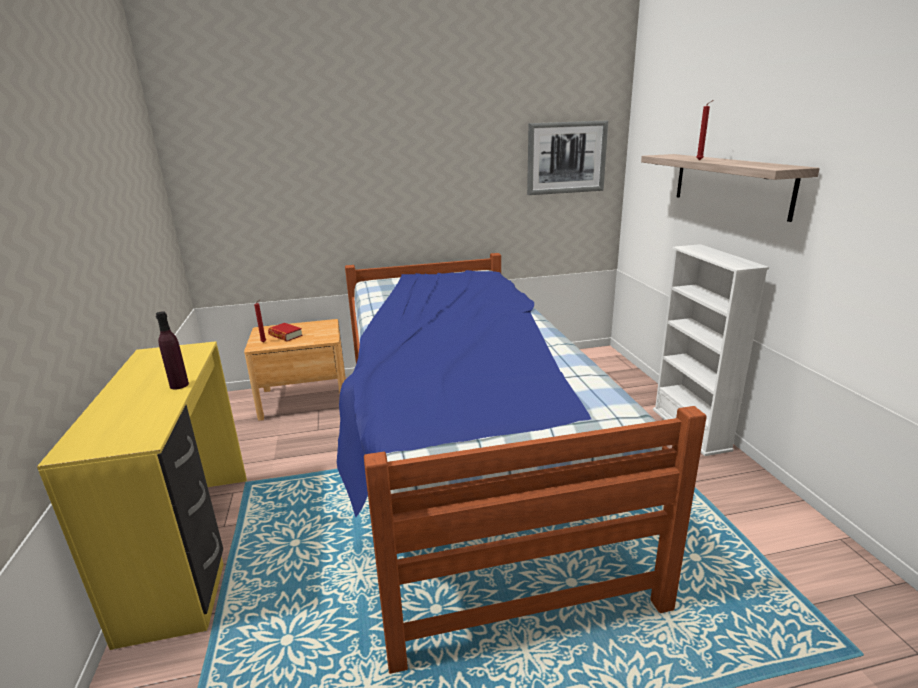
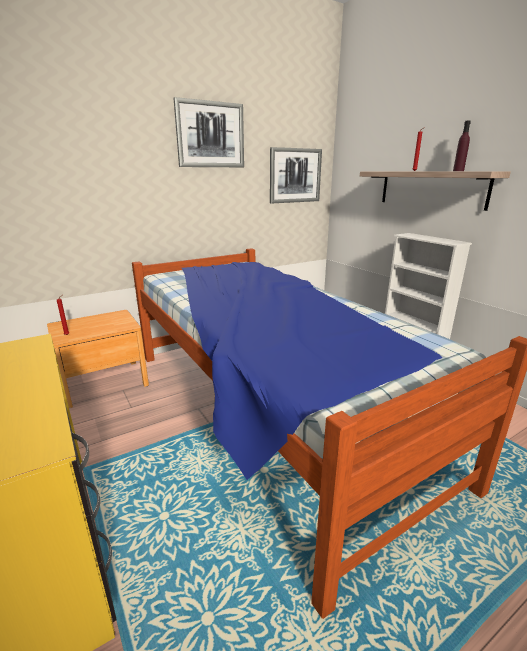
camera: 20 degrees left, 0 degrees up
(179, 385) = (43, 380): purple bottle -> purple bottle (458, 171)
(285, 335) = (85, 327): book -> none
(446, 114) = (210, 135): none -> picture

